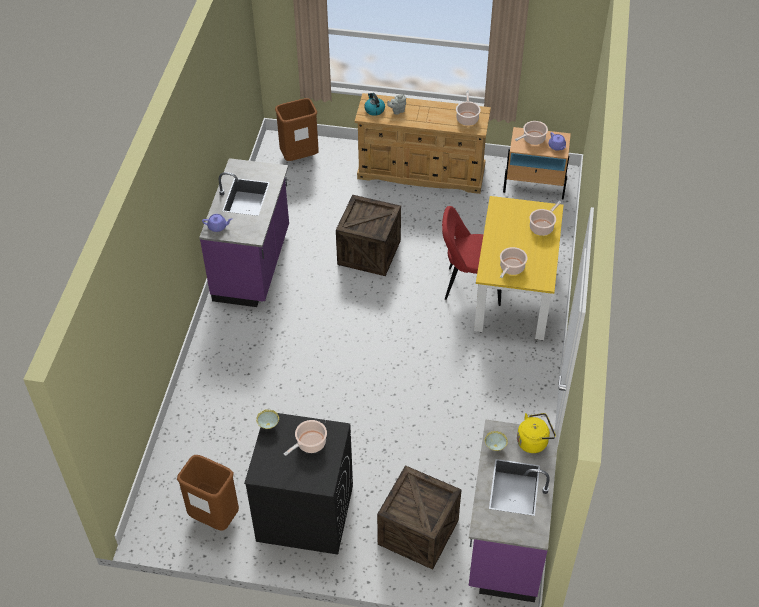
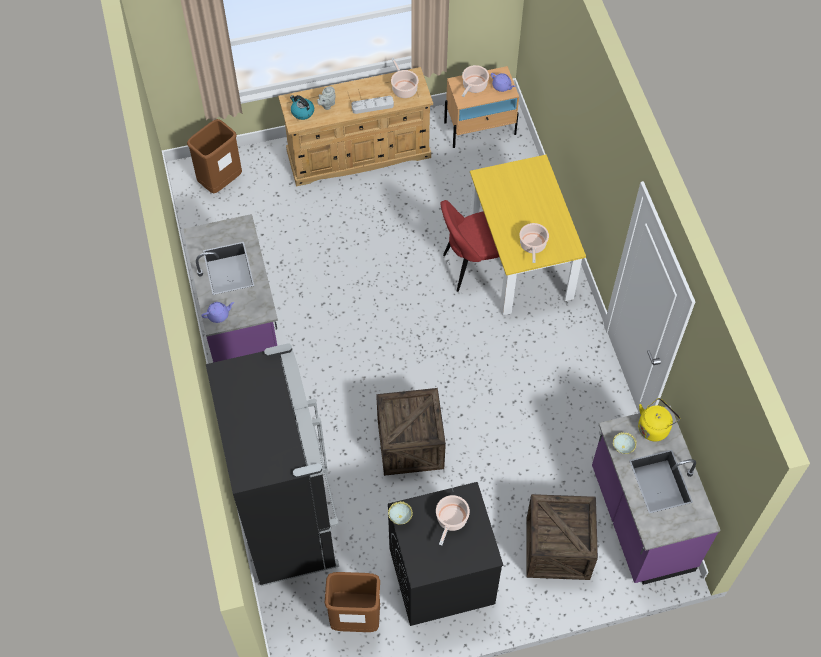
camera: 25 degrees left, 10 degrees up
(206, 419) = (289, 519): none -> black fridge
(369, 252) = (354, 267): crate -> crate (410, 444)
(433, 123) = (372, 106): none -> grey tray
(542, 227) = (539, 187): cooking pot -> none

